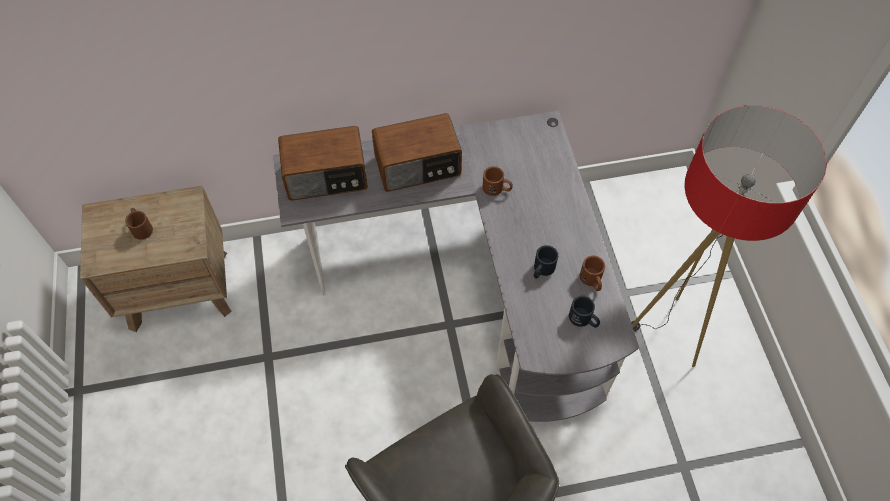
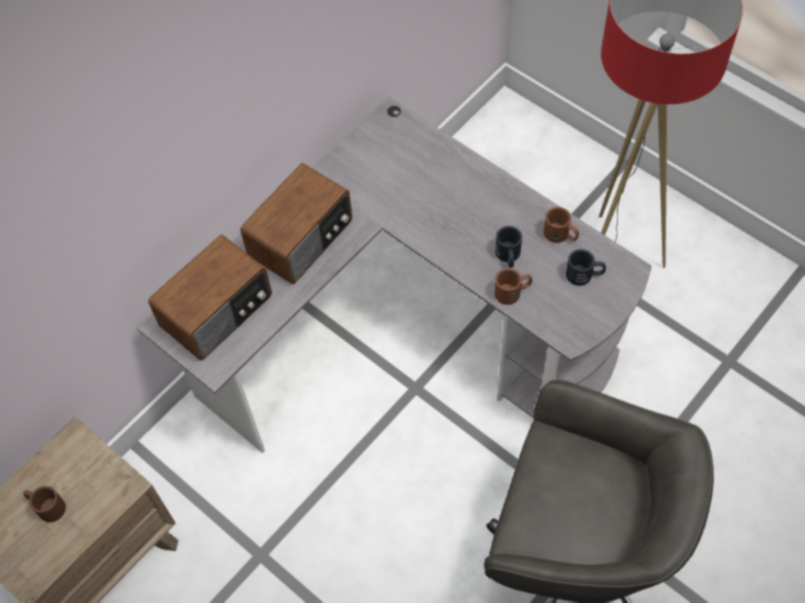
camera: 35 degrees left, 0 degrees up
(497, 189) = (399, 209): brown mug -> brown mug (513, 292)

